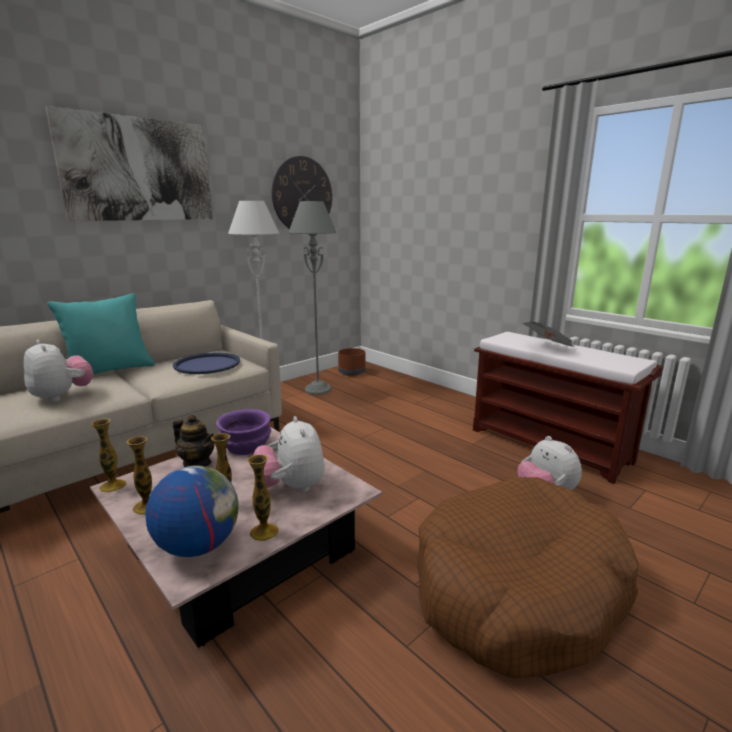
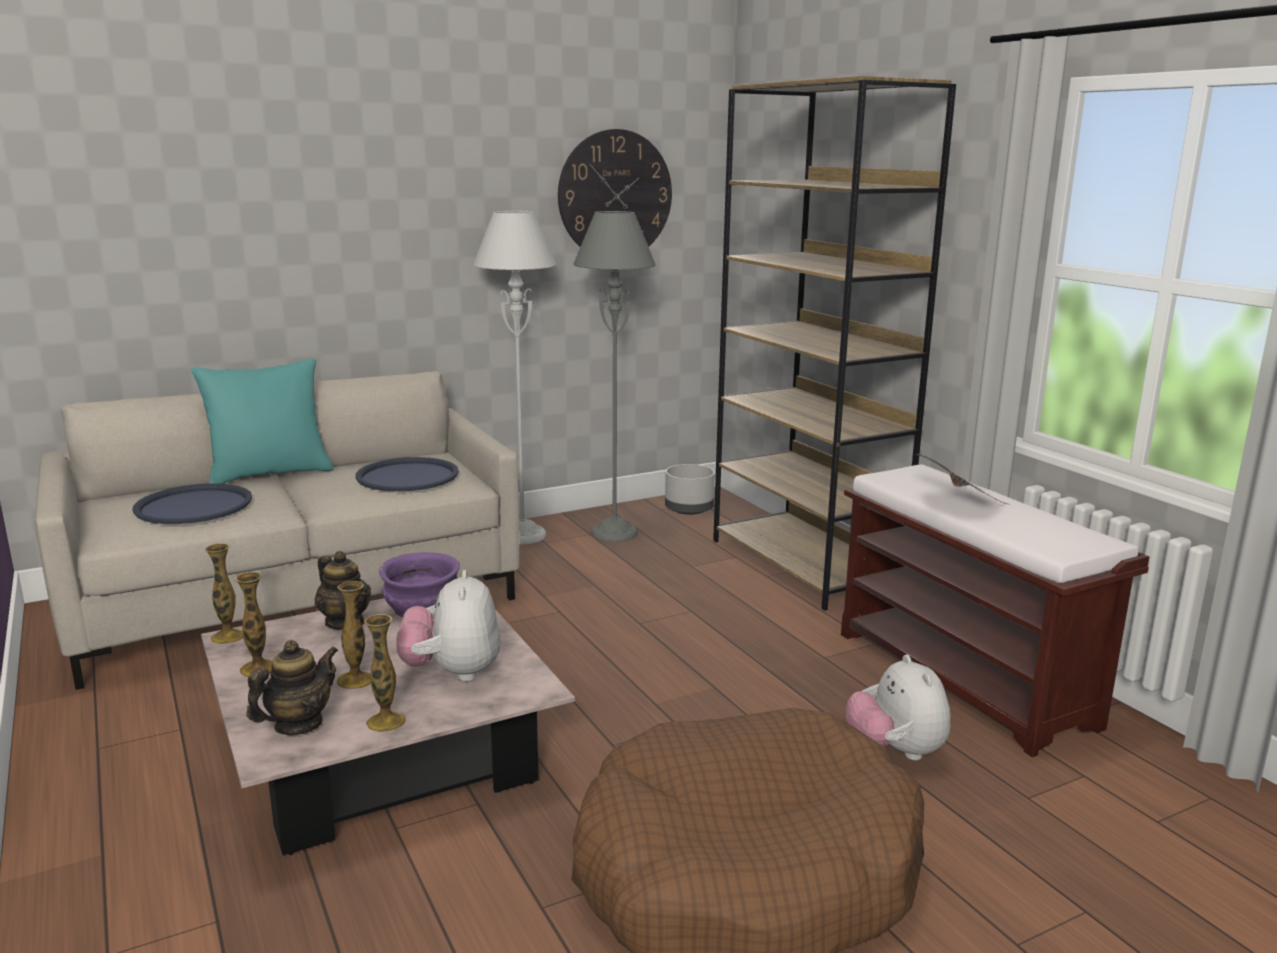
camera: 15 degrees right, 0 degrees up
(62, 396) = (193, 506): plush toy -> blue tray
(139, 170) = (341, 167): picture -> none
(198, 546) = (298, 724): globe -> teapot
(352, 372) = (689, 509): brown planter -> grey planter
(430, 395) = (805, 564): none -> brown bookcase

